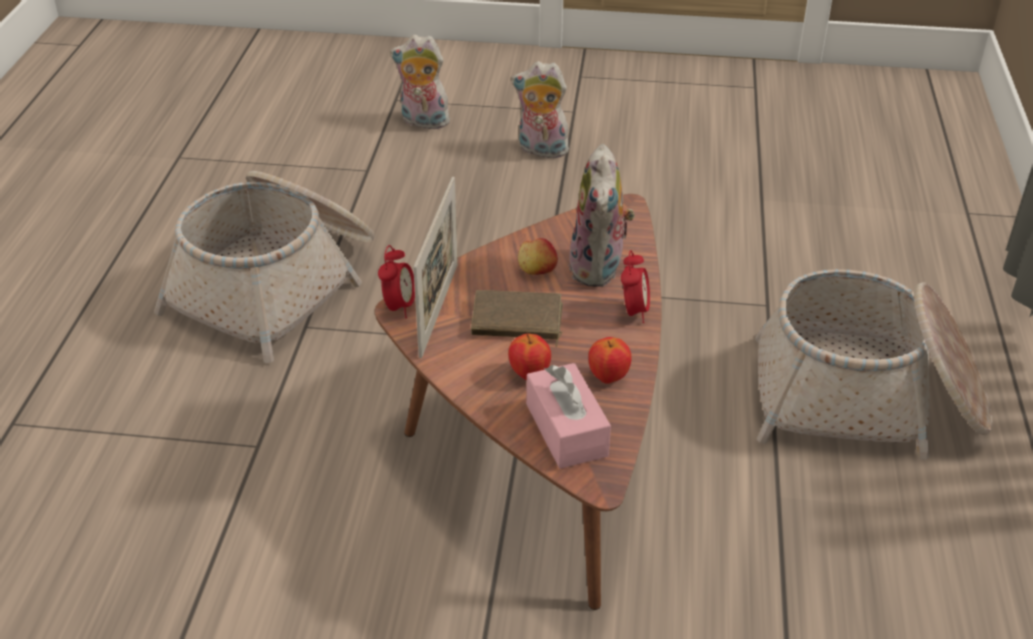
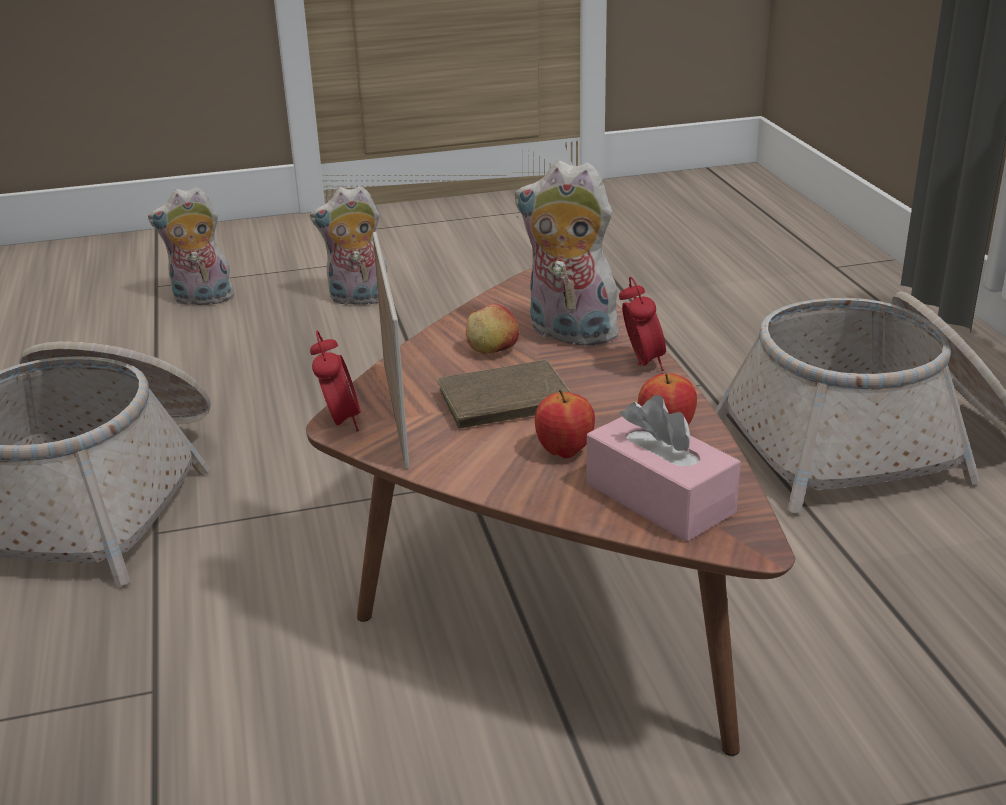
camera: 20 degrees left, 10 degrees down
(599, 269) = (567, 334): plush toy -> plush toy turned 135 degrees clockwise

